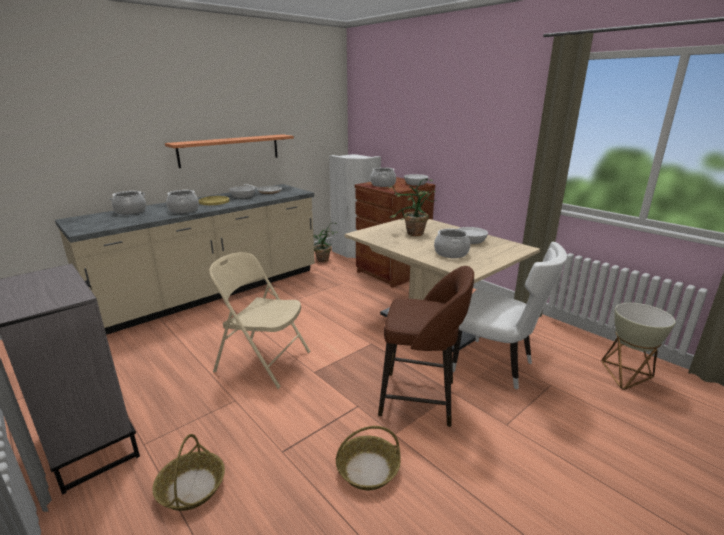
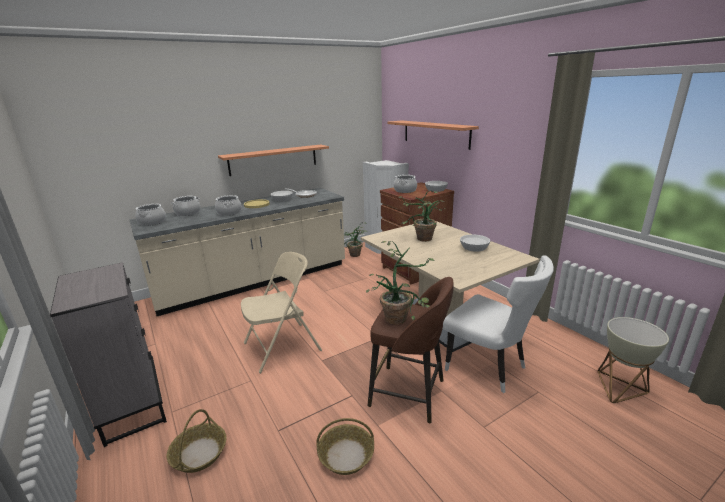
camera: 10 degrees right, 0 degrees up
(263, 361) = (282, 347): beige chair -> beige chair turned 120 degrees clockwise
(412, 123) = (435, 134): none -> shelf
(415, 312) = (400, 317): none -> potted plant
(451, 253) = (450, 260): cooking pot -> cooking pot (152, 222)

